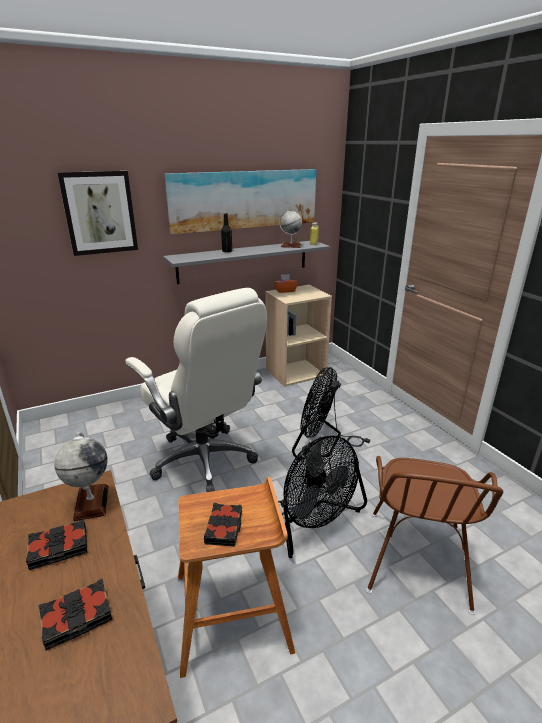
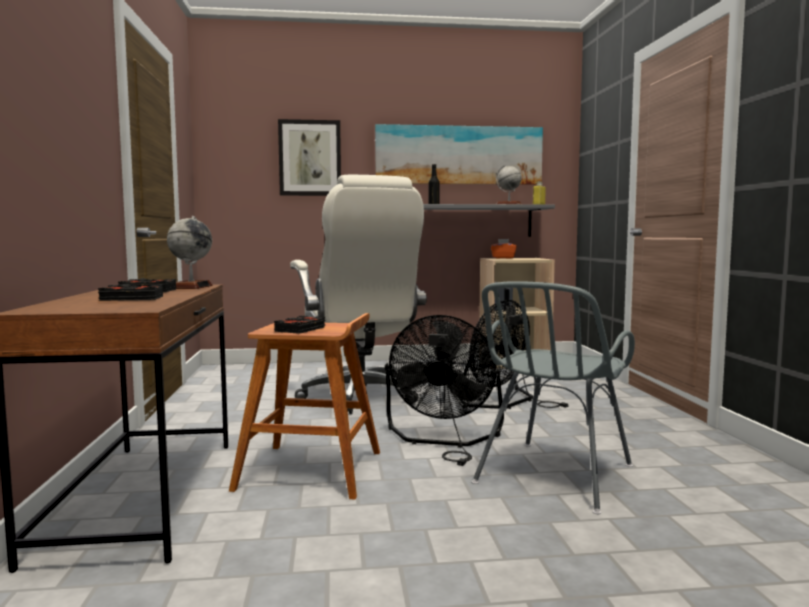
camera: 20 degrees right, 20 degrees down
(310, 522) = (443, 440): black fan -> black fan turned 150 degrees counterclockwise
(416, 562) = (553, 476): brown chair -> grey chair

